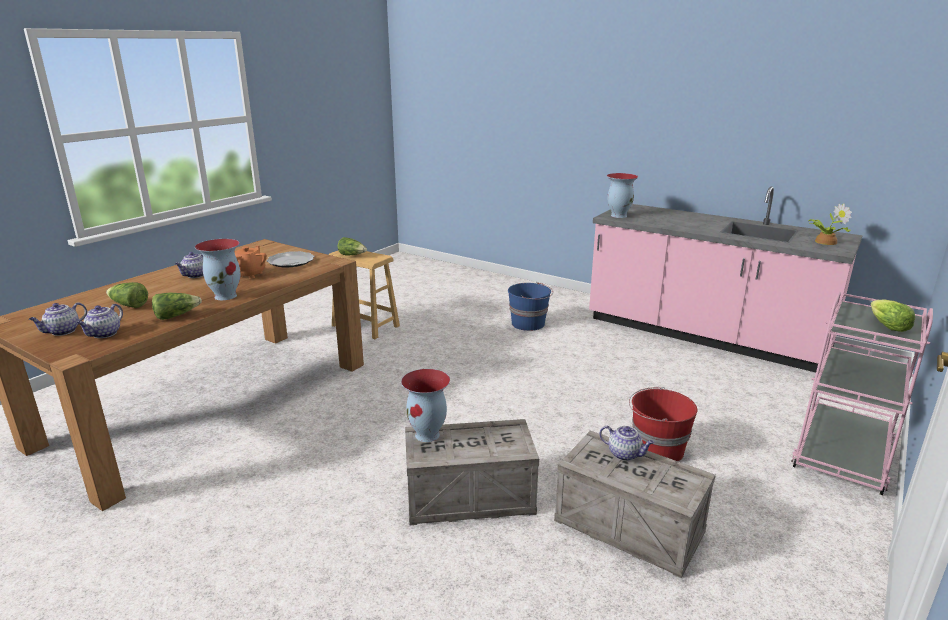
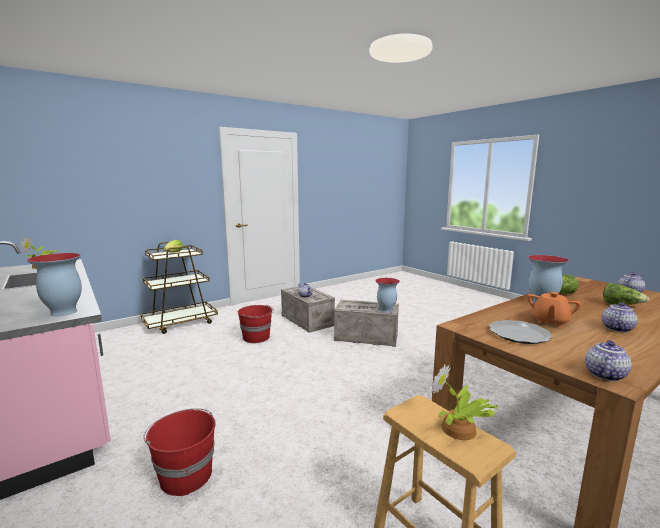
camera: 160 degrees left, 10 degrees down
(104, 334) = (592, 288): teapot -> teapot (604, 374)
(352, 255) = (459, 430): lettuce -> potted plant
(529, 324) = (185, 475): blue bucket -> red bucket
(842, 455) = (180, 323): pink cart -> brown cart

